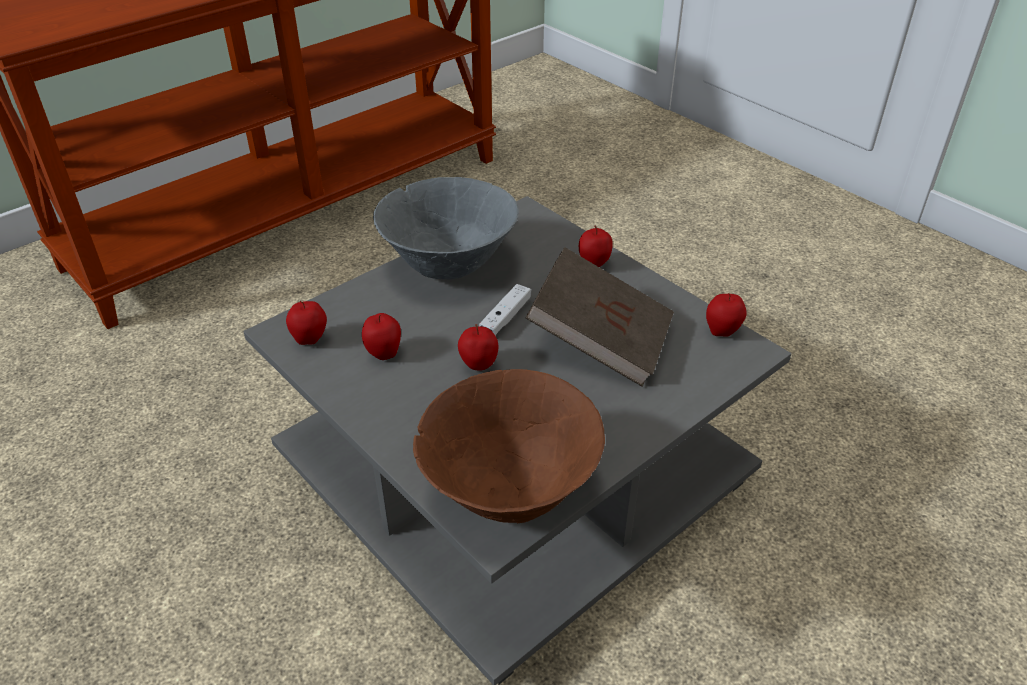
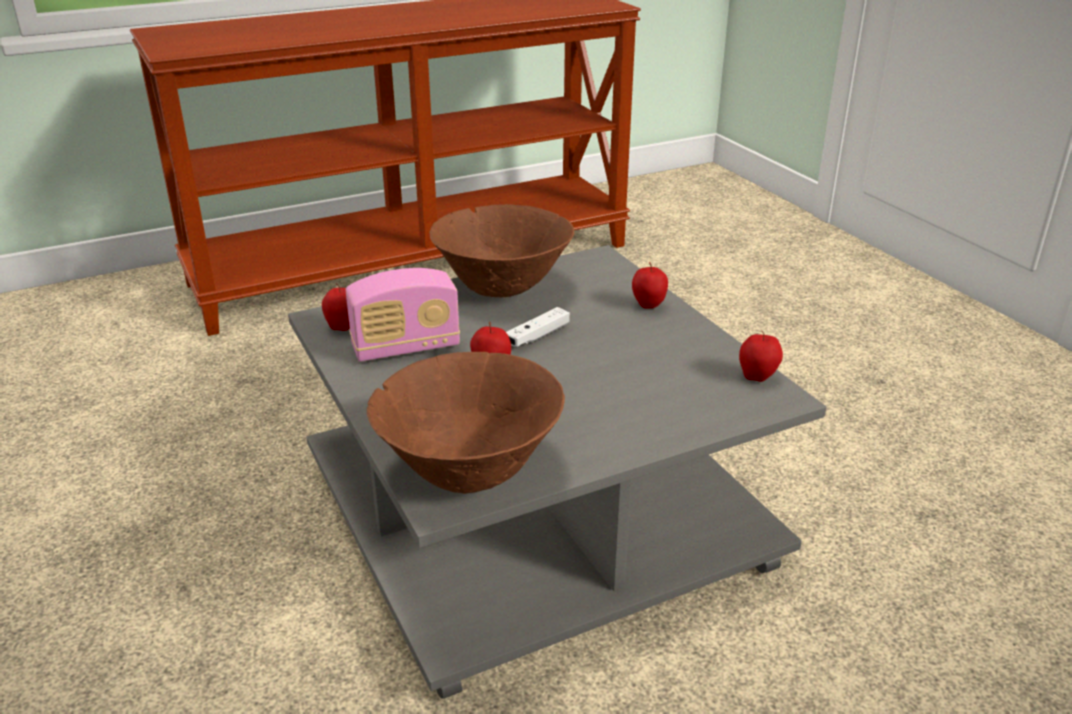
camera: 15 degrees right, 10 degrees down
(384, 354) = (406, 347): apple -> radio
(448, 267) = (501, 290): grey bowl -> brown bowl
(600, 341) = (623, 367): brown book -> none

